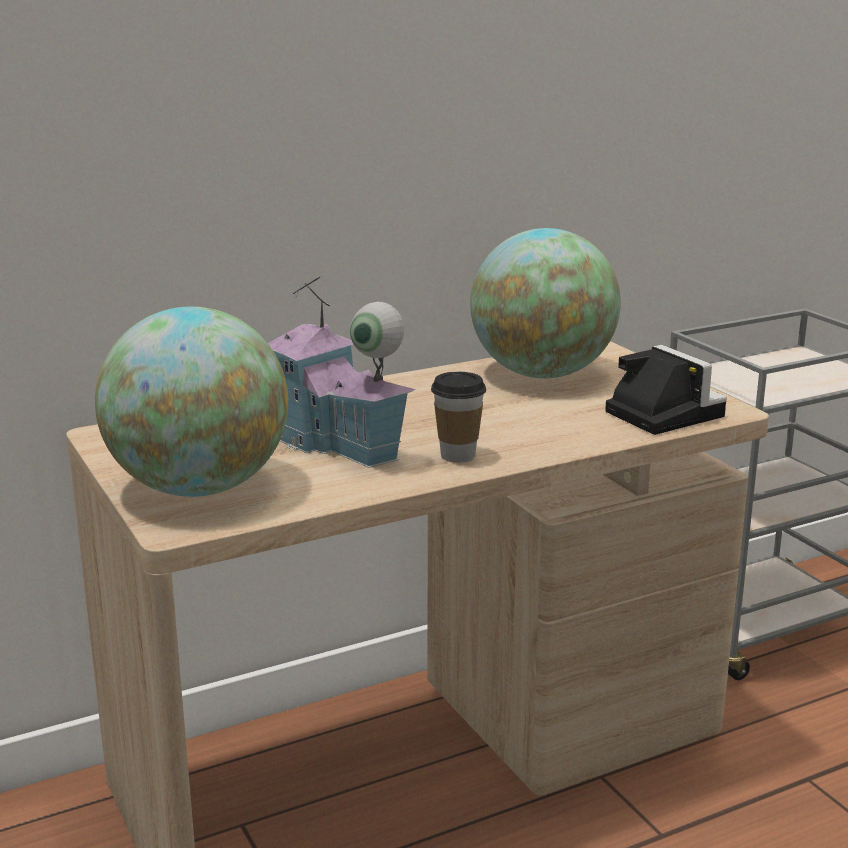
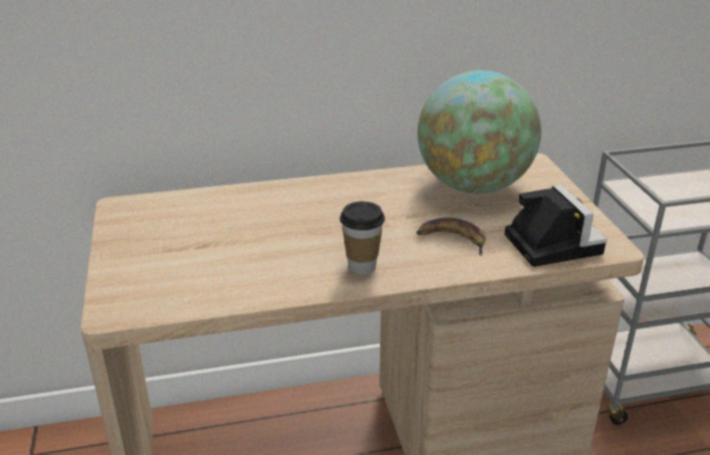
camera: 15 degrees right, 10 degrees up
(198, 488) = (153, 272): globe -> none
(336, 445) = (276, 242): toy house -> none
(548, 422) = (452, 239): none -> banana

